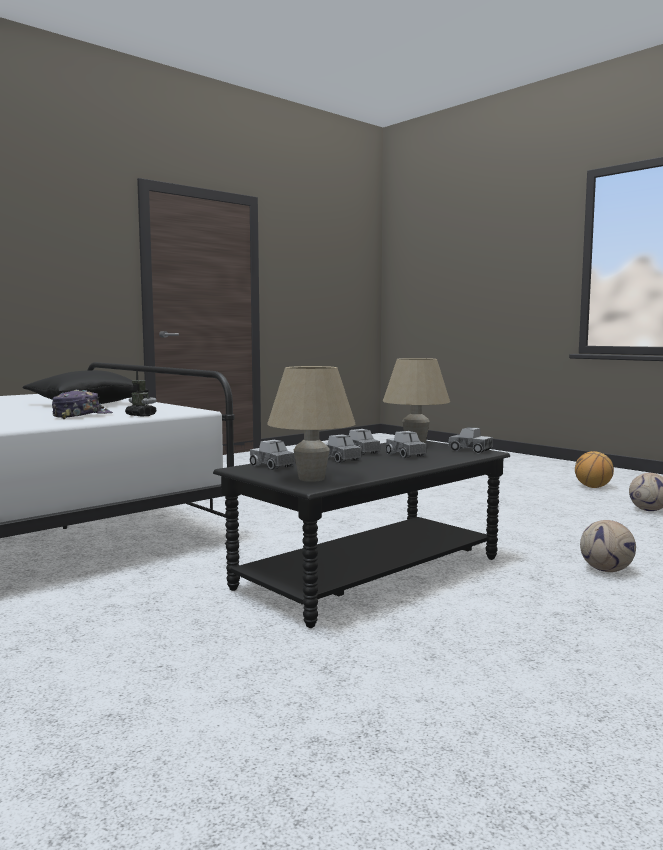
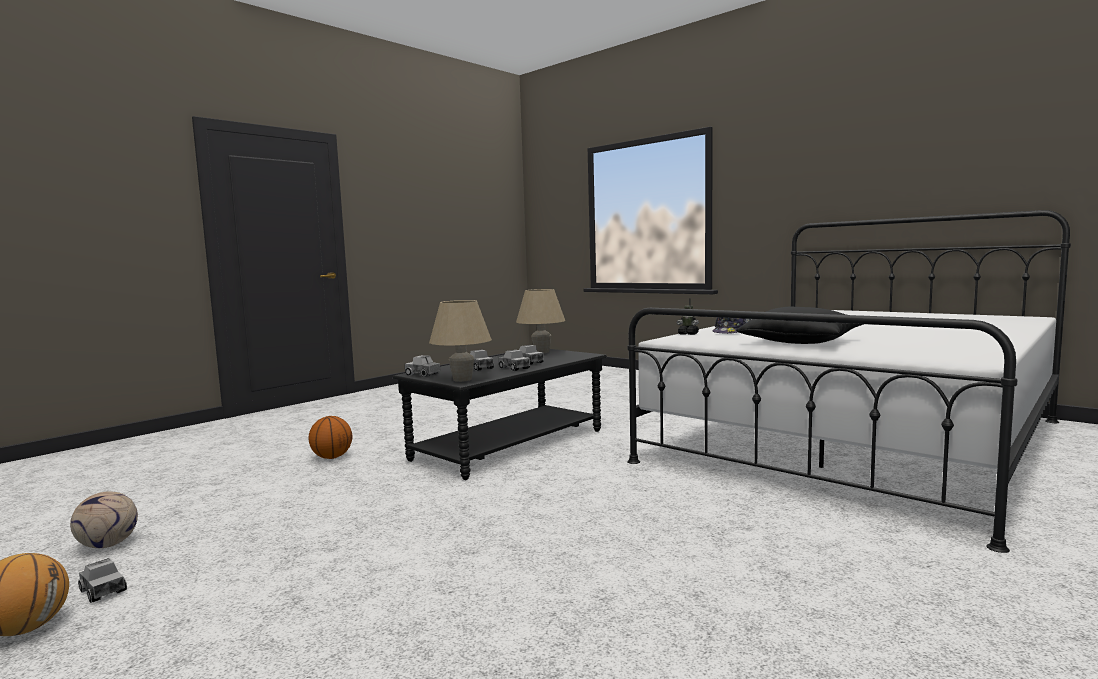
camera: 175 degrees right, 0 degrees up
(272, 466) = (571, 356): toy truck -> toy truck (103, 590)
(606, 570) = (332, 457): football -> basketball

